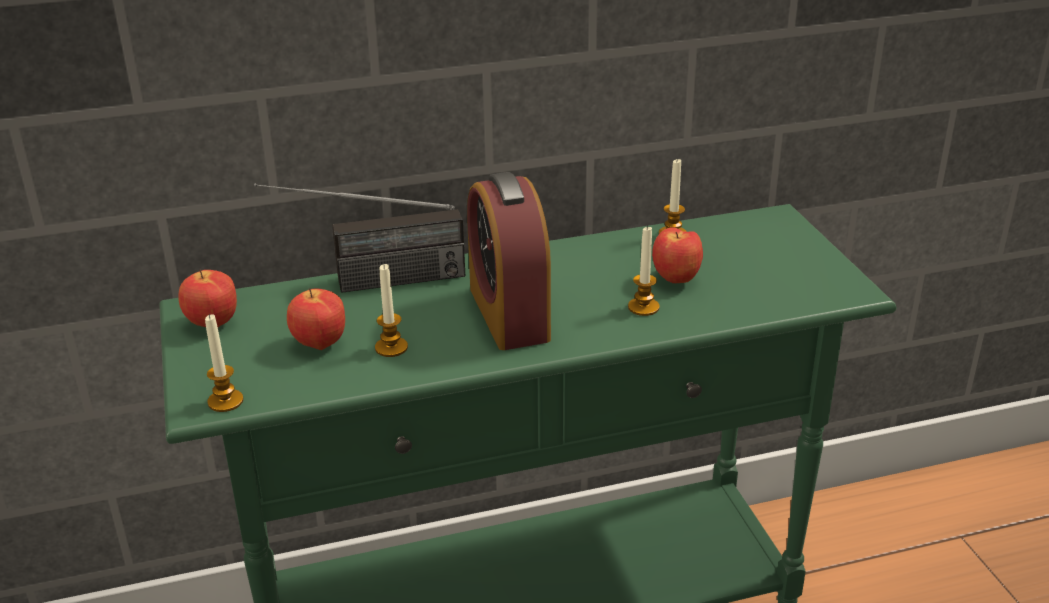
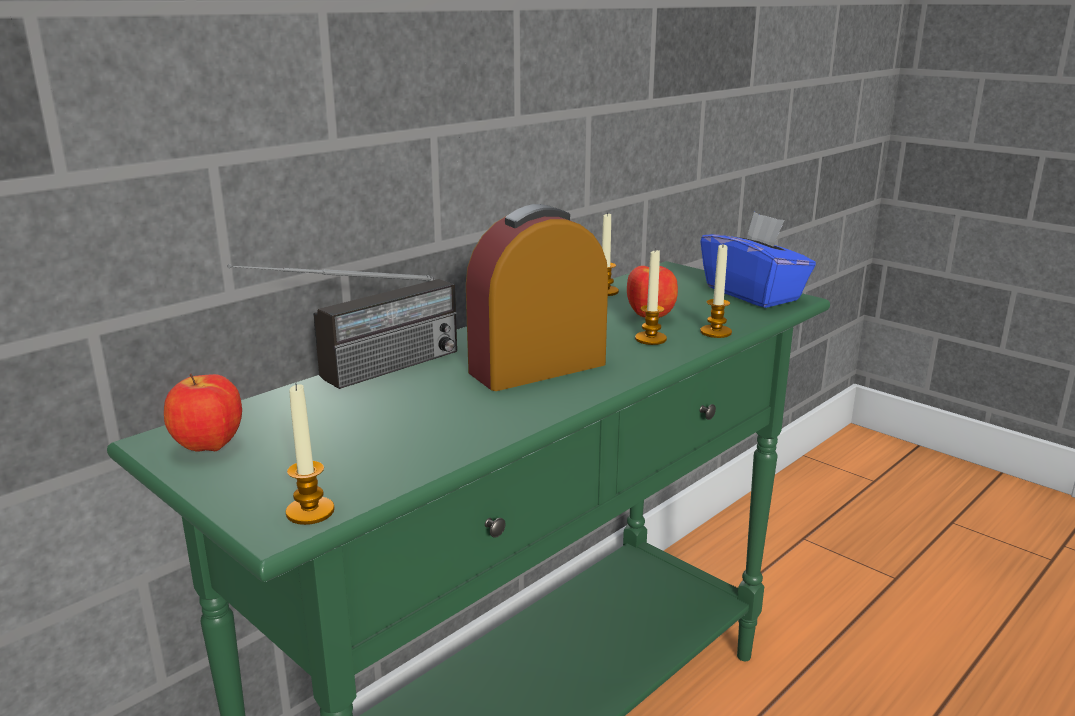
camera: 30 degrees left, 10 degrees down
(319, 344) = (366, 434): apple -> none
(391, 347) = (452, 418): candle -> candle (716, 332)
(509, 314) = (537, 368): alarm clock -> alarm clock turned 105 degrees clockwise
(819, 275) = (753, 294): none -> blue tissue box

